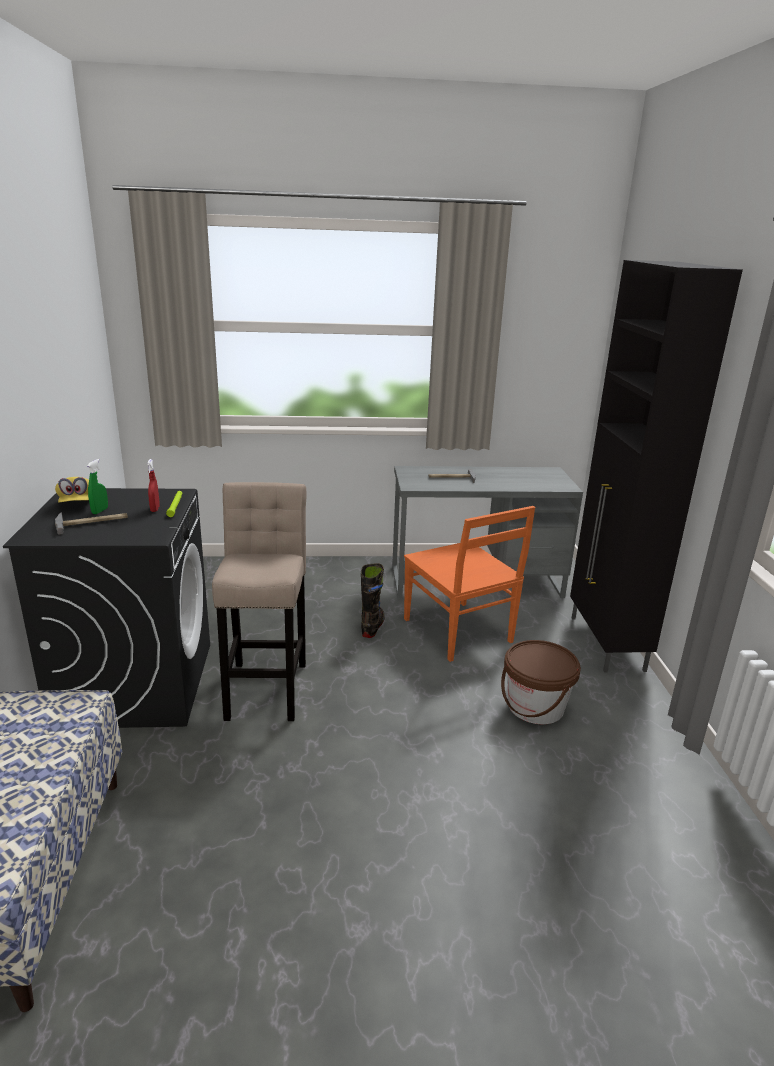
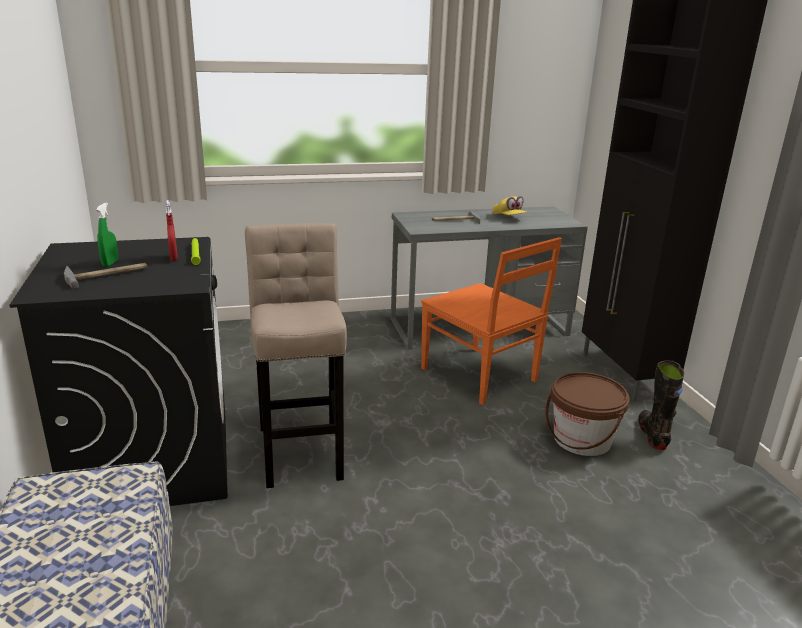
camera: 10 degrees left, 0 degrees up
(78, 504) = (79, 258): yellow cap -> yellow cap (509, 217)
(373, 626) = (392, 378): black boot -> black boot (652, 435)

